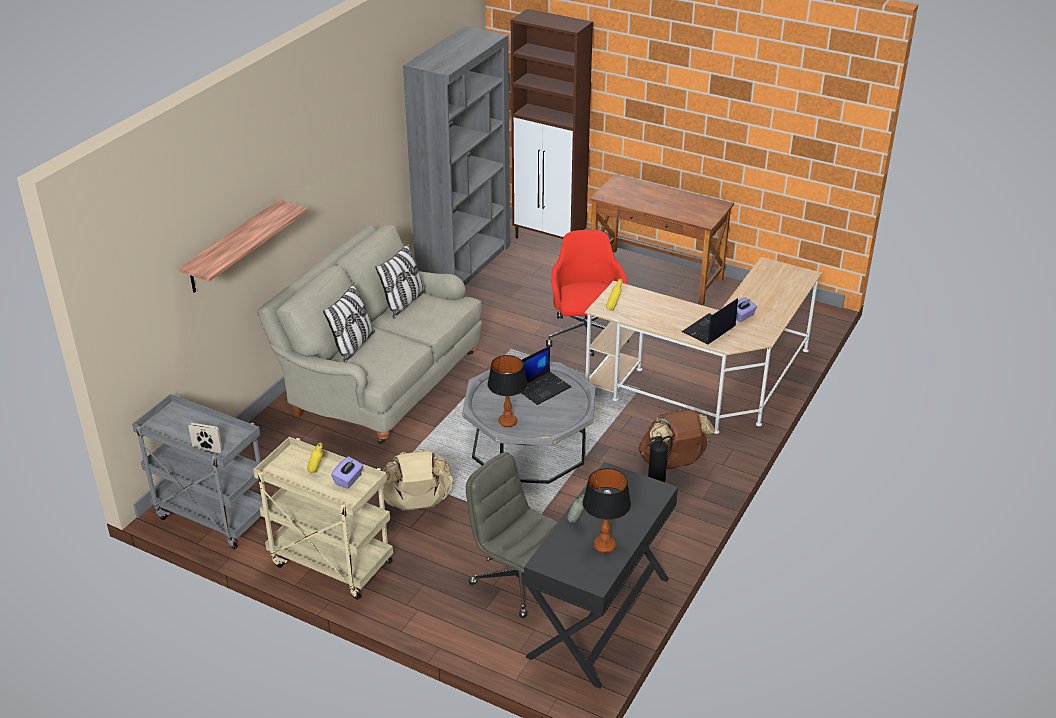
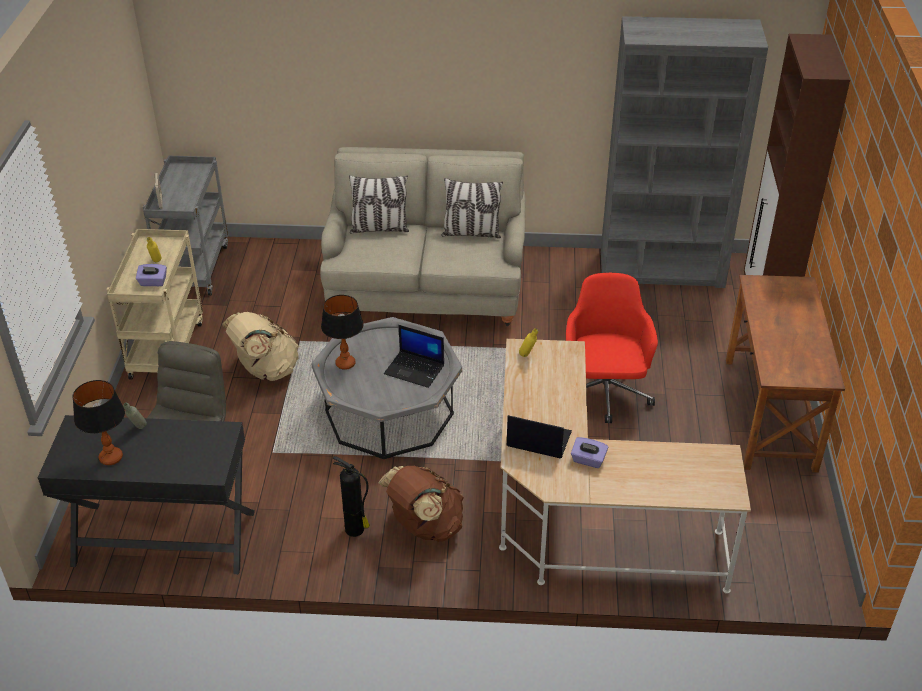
camera: 65 degrees right, 5 degrees up
(232, 247) = (322, 77): shelf -> none
(586, 336) = (603, 394): red office chair -> red office chair turned 60 degrees counterclockwise

